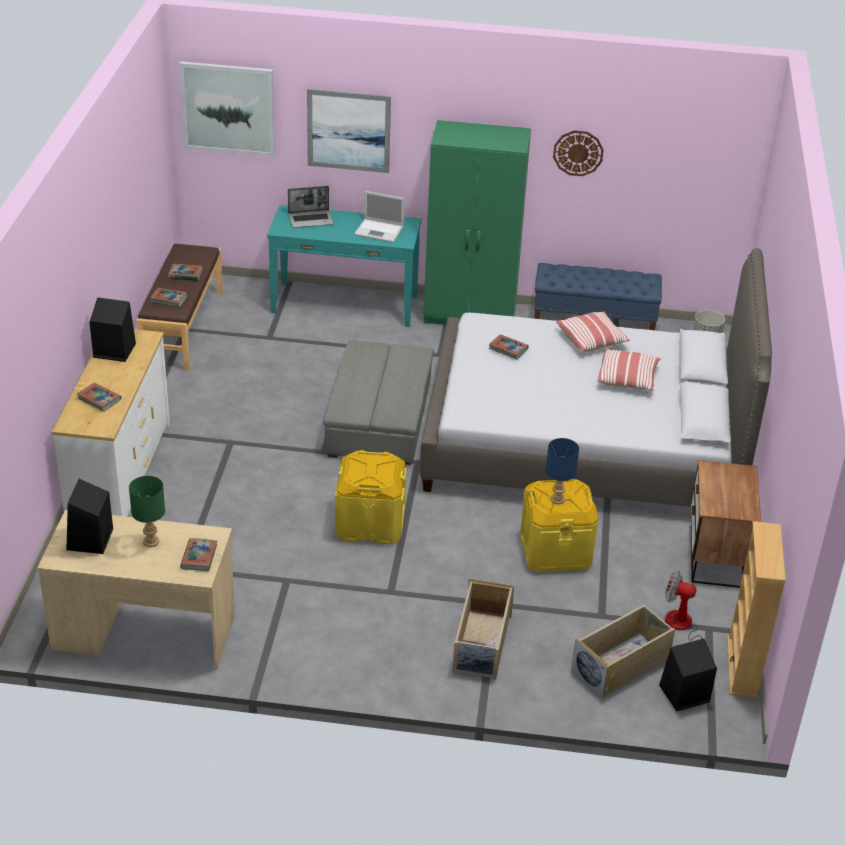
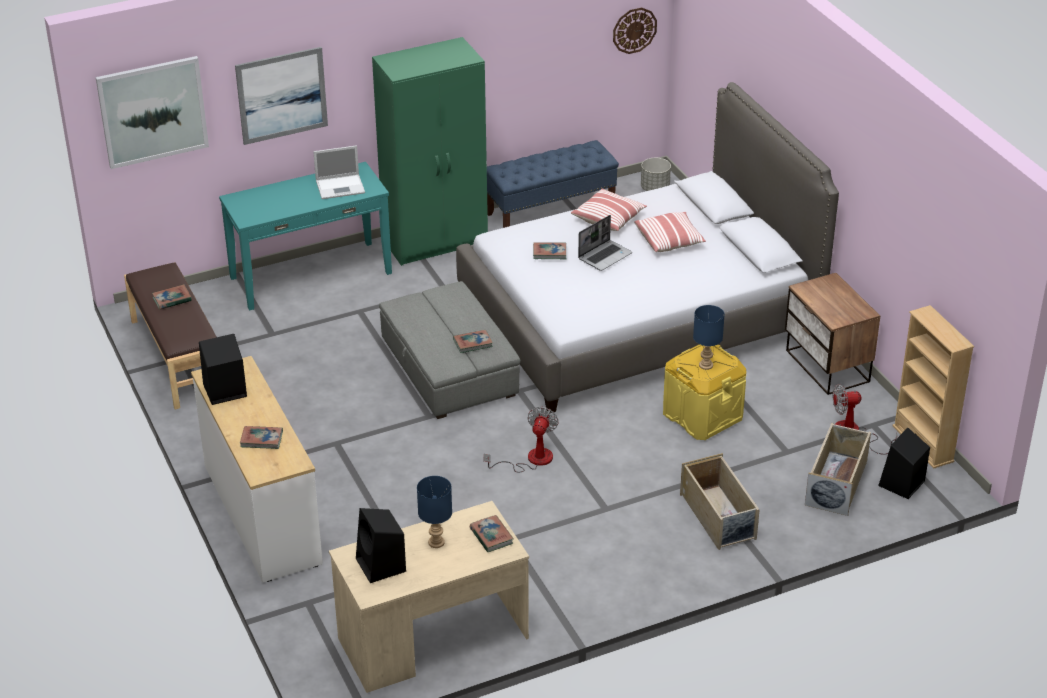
camera: 30 degrees left, 0 degrees up
(150, 541) = (435, 542): green table lamp -> blue table lamp
(169, 299) = (182, 329): book -> book (473, 343)
(311, 219) = (265, 199): laptop -> laptop (605, 256)
(370, 523) = (531, 460): yellow storage box -> fan
(578, 153) = (506, 47): wall clock -> wall clock (634, 30)

